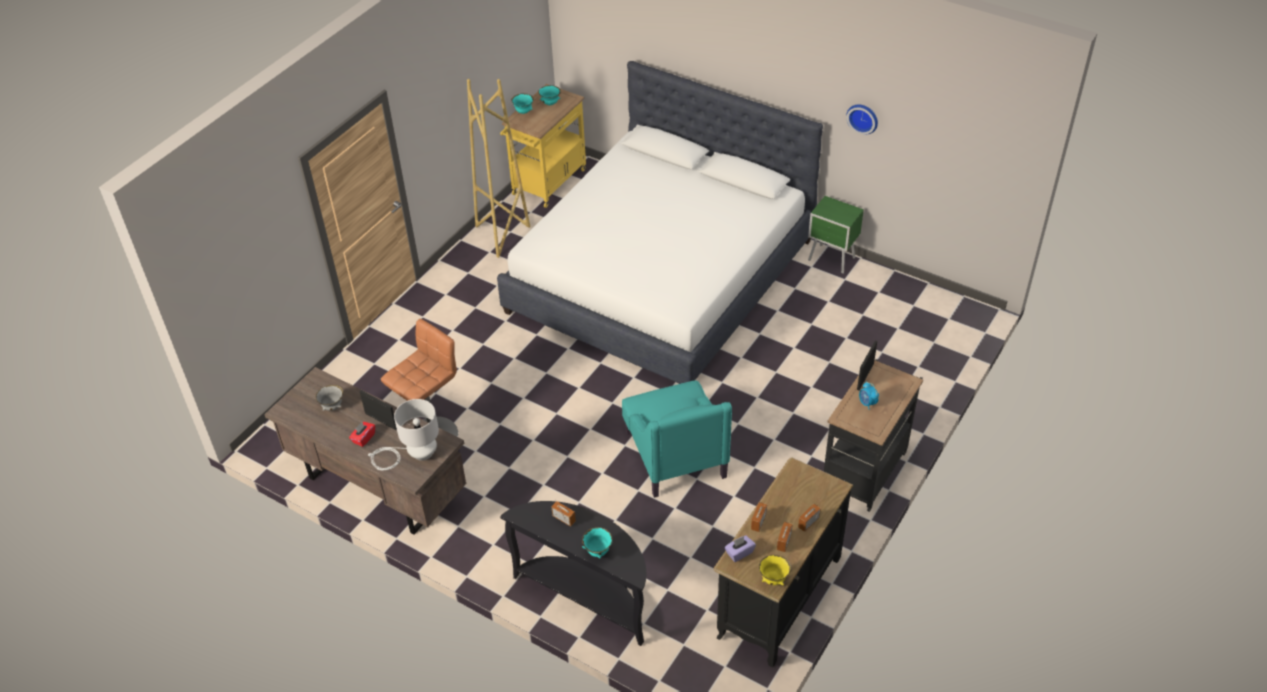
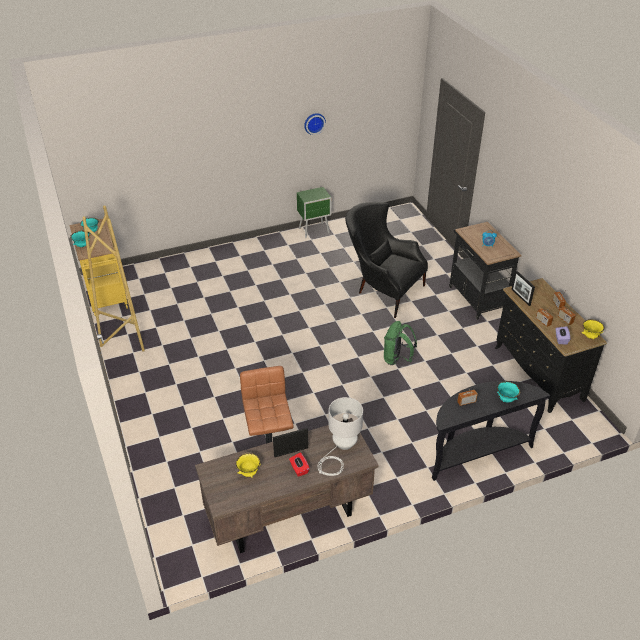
camera: 55 degrees left, 5 degrees down
(333, 407) = (249, 472): grey bowl -> yellow bowl
(661, 276) = (250, 293): white bed -> none
(675, 453) = (397, 359): turquoise armchair -> green backpack
(785, 376) = (381, 289): none -> black armchair
(865, 376) = (467, 236): picture frame -> picture frame (520, 297)

